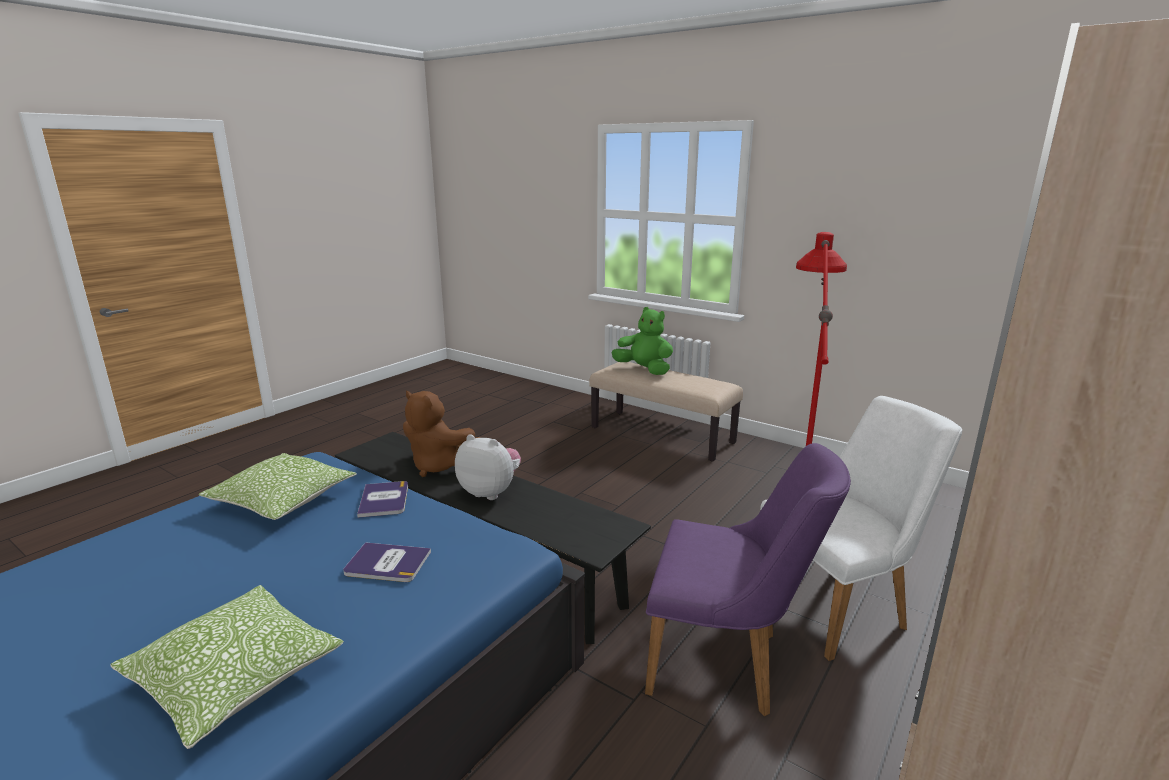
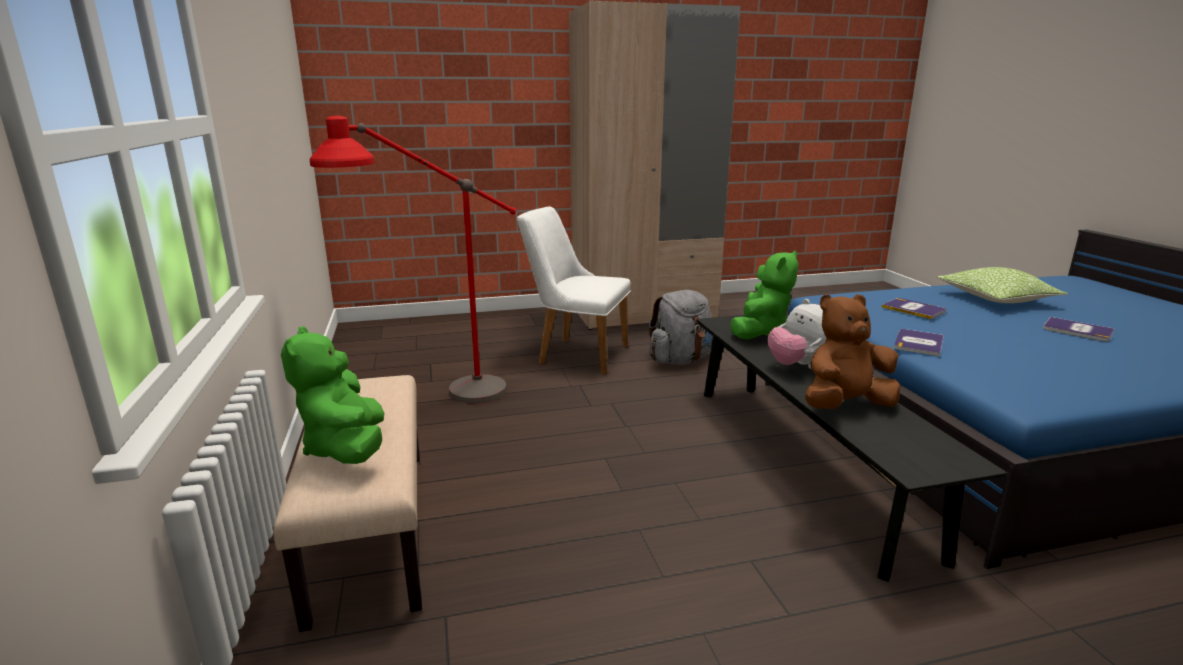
camera: 140 degrees left, 0 degrees up
(166, 600) = (1077, 330): none -> book
(283, 500) = (1031, 368): pillow -> none
(439, 466) = (845, 405): brown plush toy -> brown plush toy turned 90 degrees counterclockwise
(563, 527) = (760, 332): none -> green plush toy
(728, 663) = (680, 360): purple chair -> grey backpack

